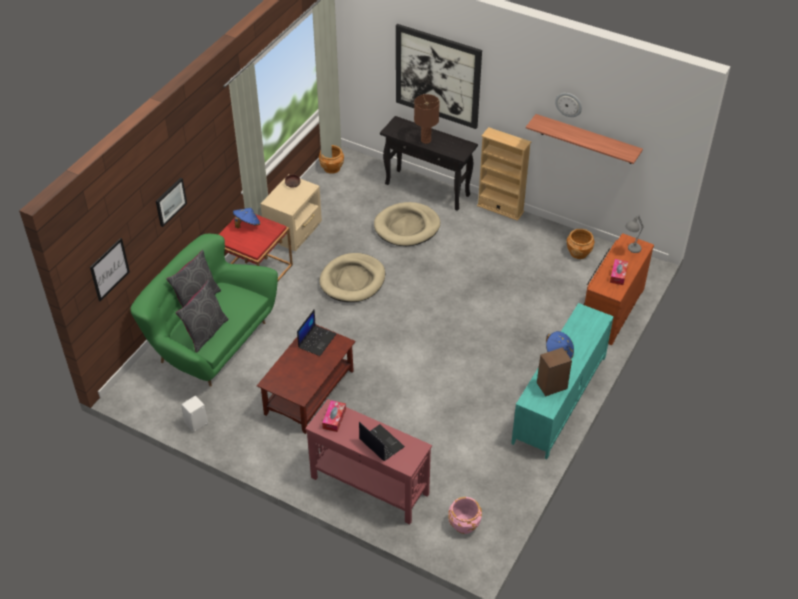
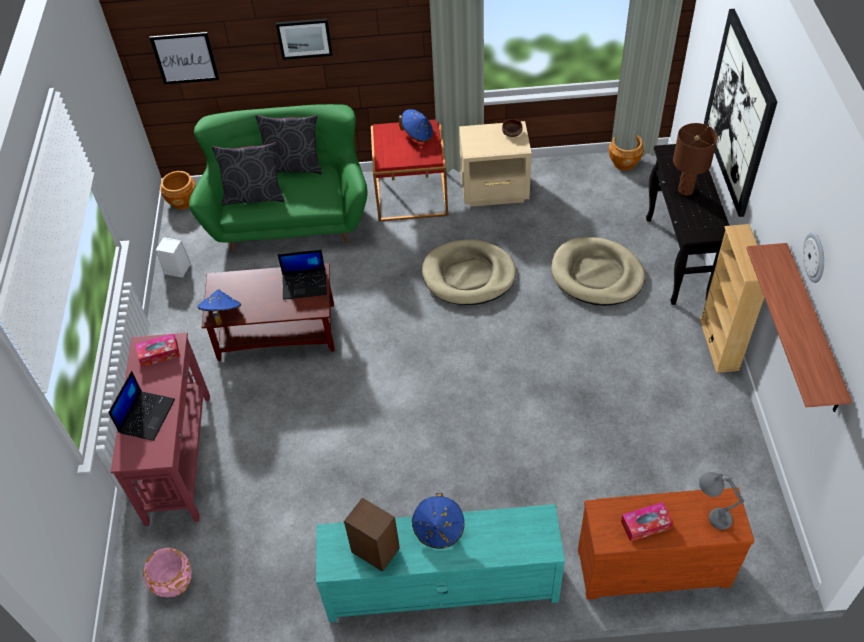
camera: 60 degrees right, 5 degrees up
(302, 392) = (221, 314): none -> blue hat
(578, 252) = (725, 470): brown planter -> brown planter (183, 201)

